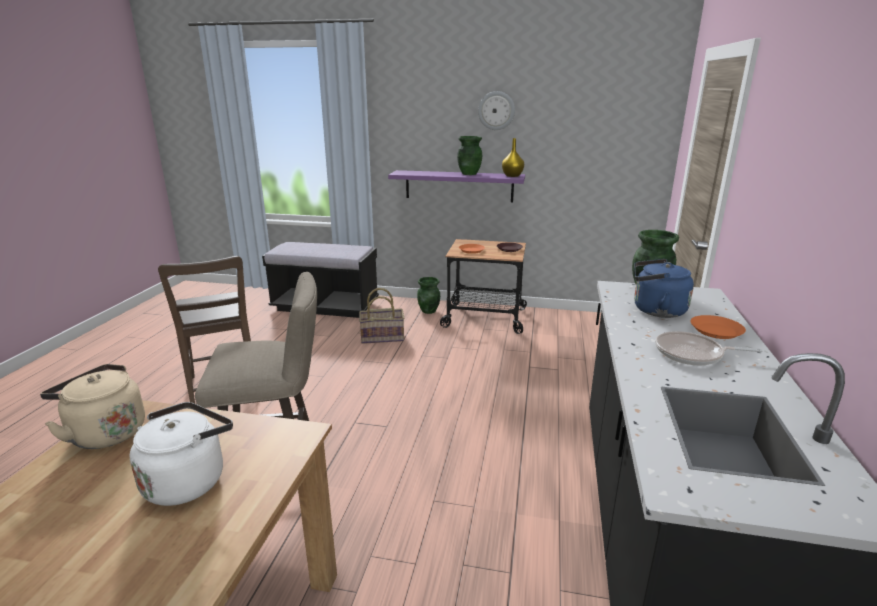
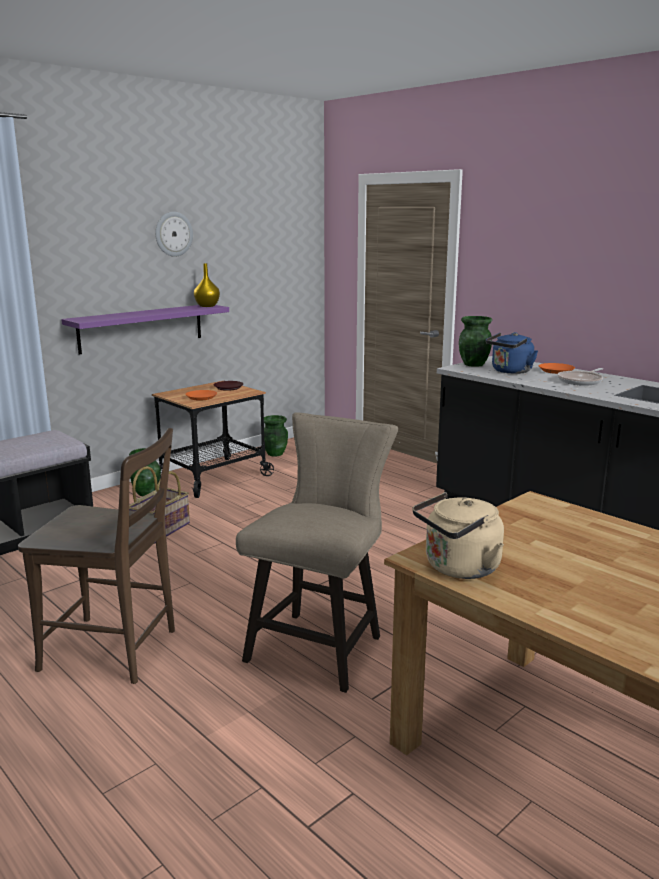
camera: 55 degrees left, 5 degrees down
(188, 480) = (573, 542): white kettle -> none
(469, 173) = (160, 310): green vase -> green vase (274, 454)

